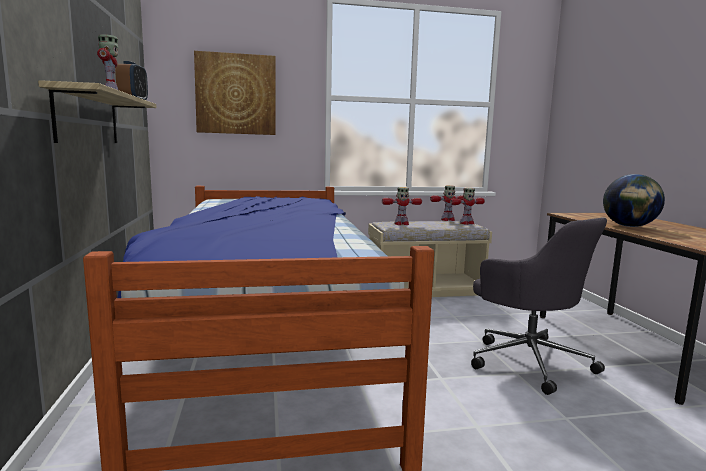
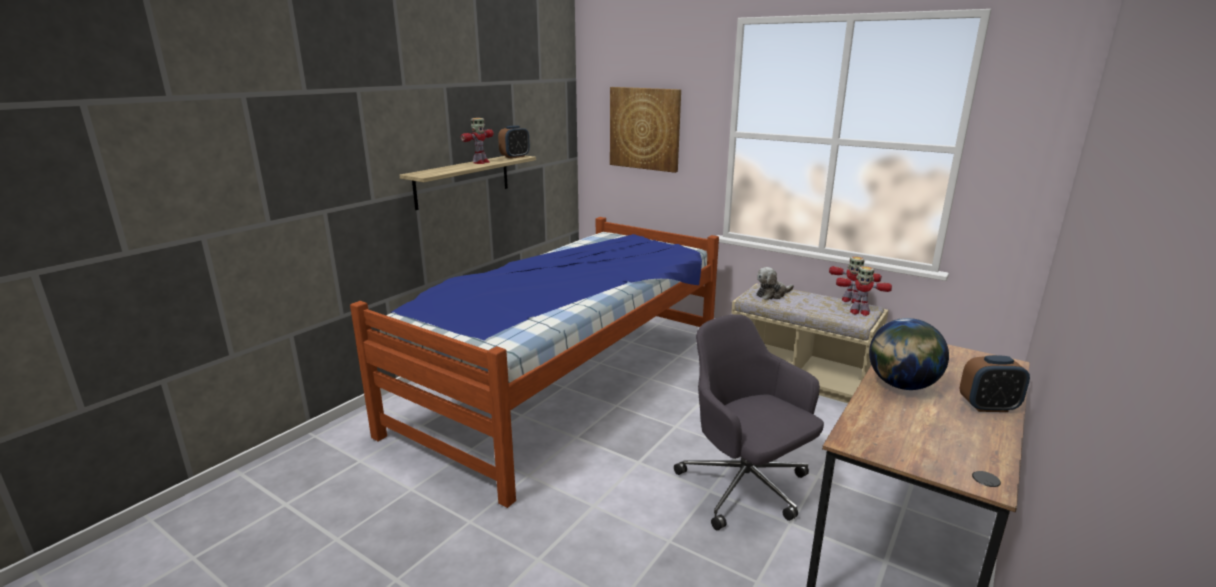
camera: 45 degrees right, 10 degrees up
(401, 224) = (772, 294): toy robot -> plush toy
(528, 360) = (745, 488): grey office chair -> grey office chair turned 135 degrees clockwise
(676, 226) = (988, 407): none -> alarm clock

